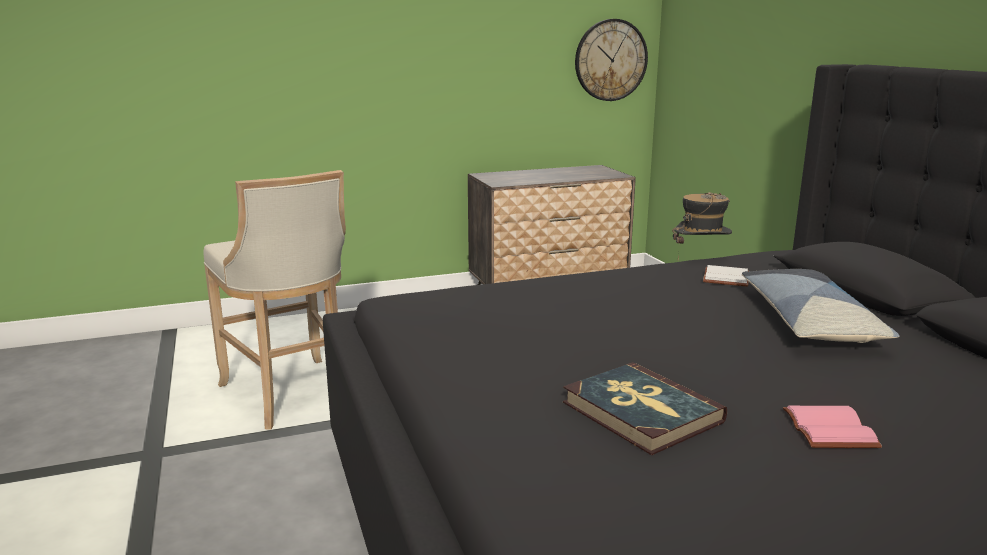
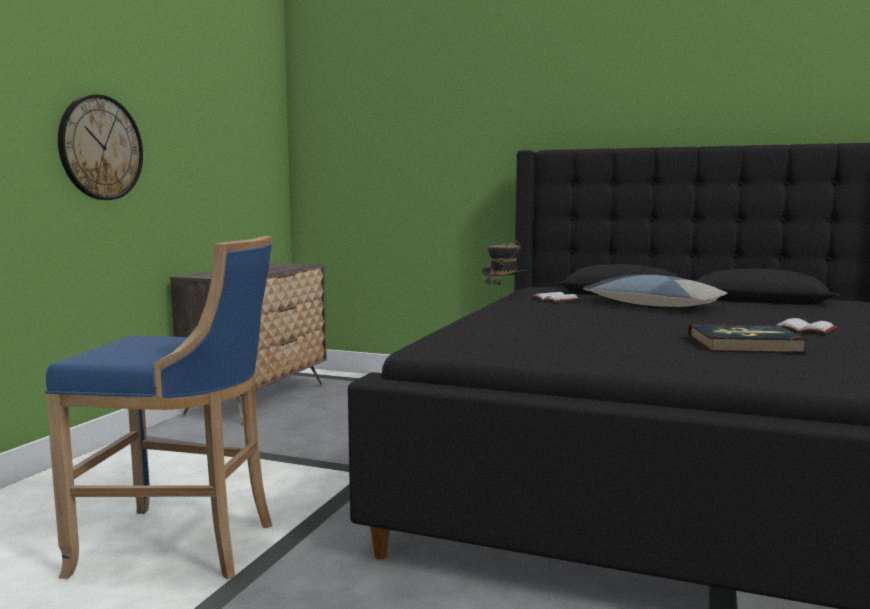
camera: 50 degrees left, 10 degrees down
(291, 396) = (183, 546): beige stool -> blue stool
(610, 60) = (262, 162): wall clock -> wall clock (100, 148)
(826, 429) = (803, 329): pink book -> white book

